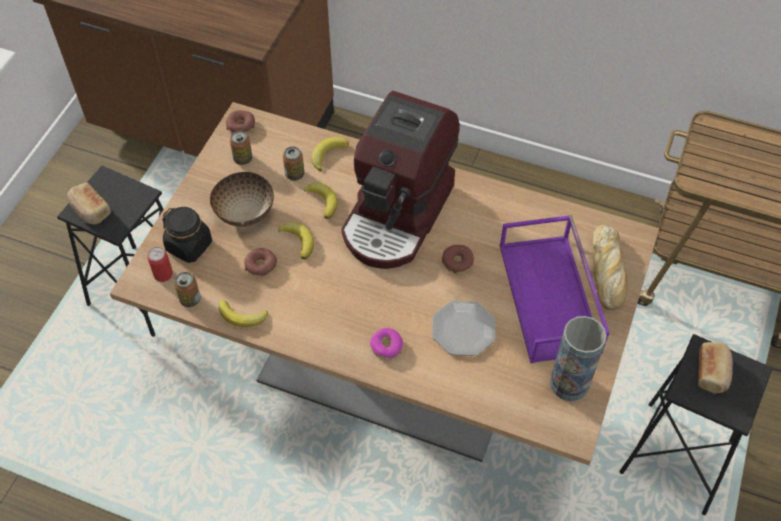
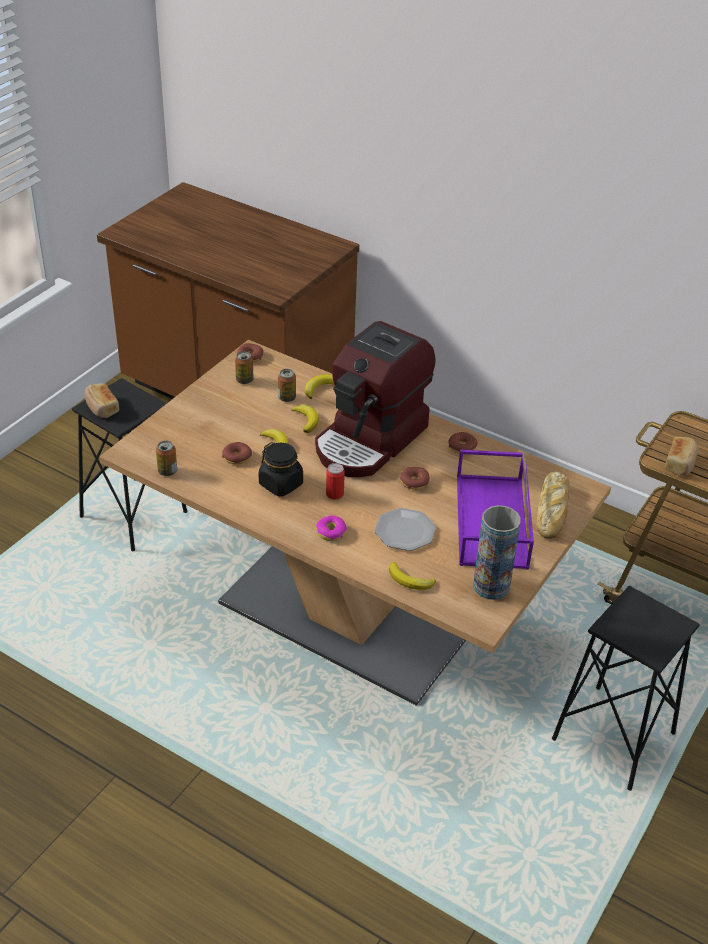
camera: 10 degrees right, 15 degrees down
(163, 274) = (149, 450): can -> can (334, 494)
(189, 246) = (178, 434): black jar -> black jar (281, 484)
(242, 316) = (209, 490): banana -> banana (410, 581)
(244, 213) = (234, 418): bowl -> none
(495, 205) = (462, 447): none -> donut
(712, 372) = (639, 617): bread -> bread (680, 463)

